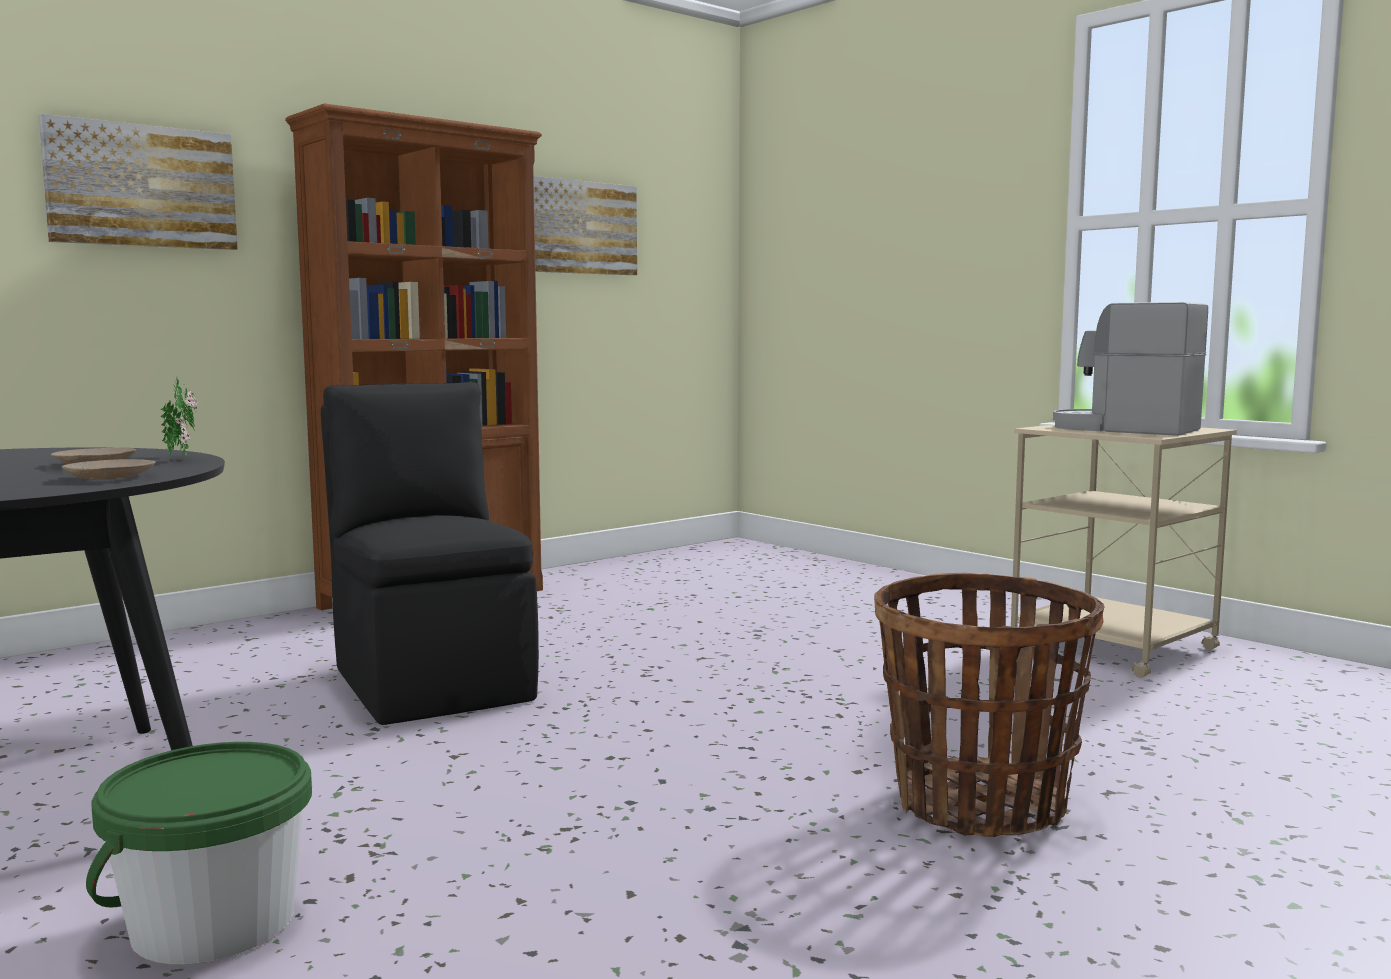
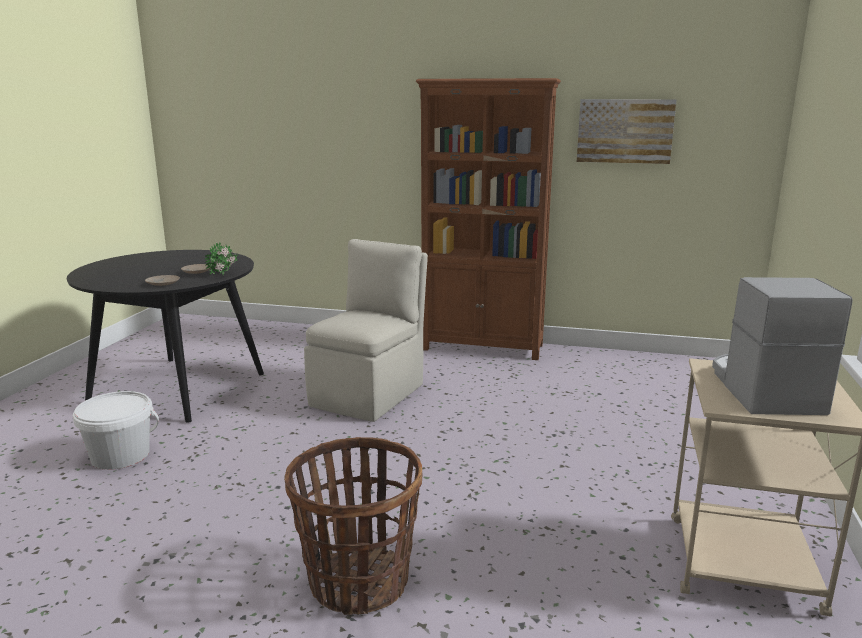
camera: 55 degrees right, 10 degrees up
(141, 186) = (361, 122): picture -> none
(213, 924) = (120, 456): green bucket -> white bucket
(432, 682) = (370, 394): black chair -> beige chair

